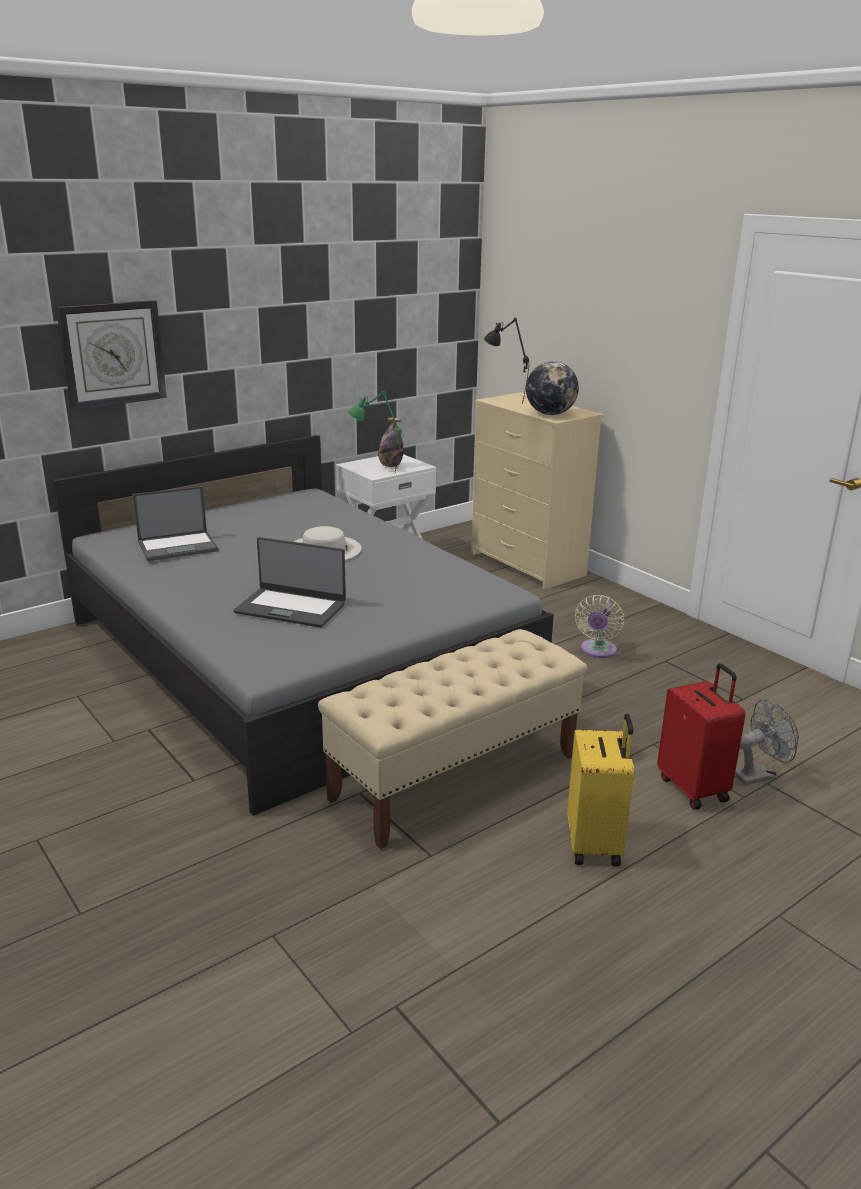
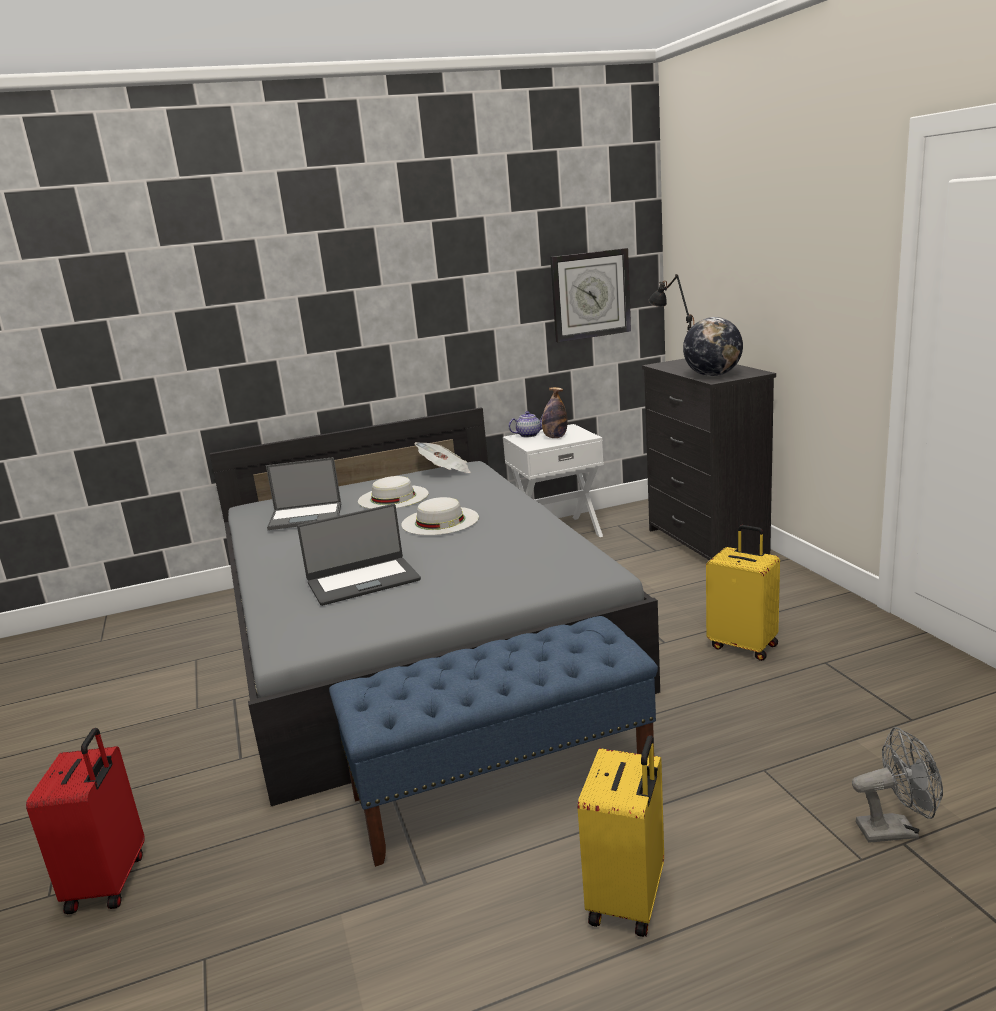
camera: 20 degrees right, 5 degrees down
(112, 354) = (263, 334): wall clock -> wall clock (590, 295)
(256, 526) = (393, 497): none -> white hat
(290, 499) = (445, 471): none -> newspaper
(291, 607) = (363, 581): laptop -> laptop turned 60 degrees counterclockwise
(362, 463) = (529, 435): none -> teapot
(375, 473) = (534, 445): green table lamp -> none
(455, 776) = (504, 785): beige bench -> blue bench
(527, 565) = (706, 543): beige dresser -> black dresser
(597, 651) = (743, 645): beige fan -> yellow suitcase
(694, 788) = (795, 838): red suitcase -> red suitcase (109, 882)

